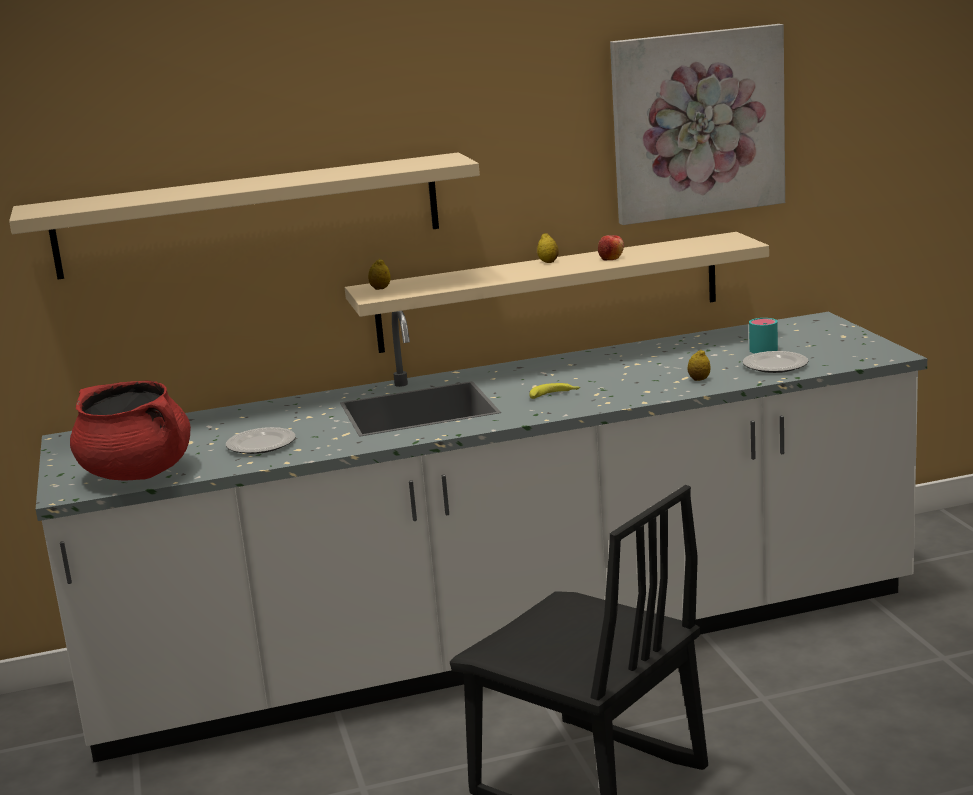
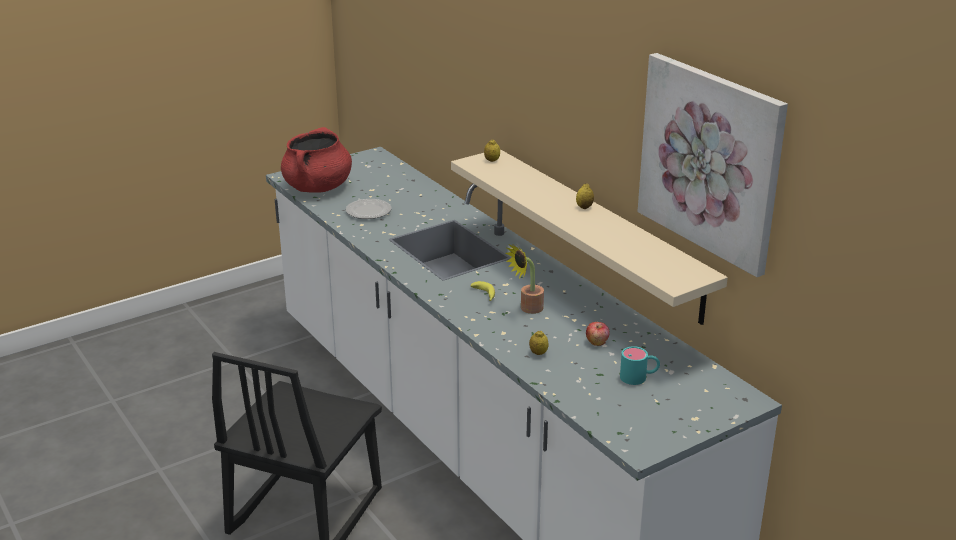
camera: 70 degrees right, 10 degrees up
(249, 215) = (464, 71): beige shelf -> none
(601, 379) = (527, 309): none -> potted plant
(611, 258) = (602, 230): apple -> apple (597, 342)
(775, 365) = (588, 387): plate -> none

